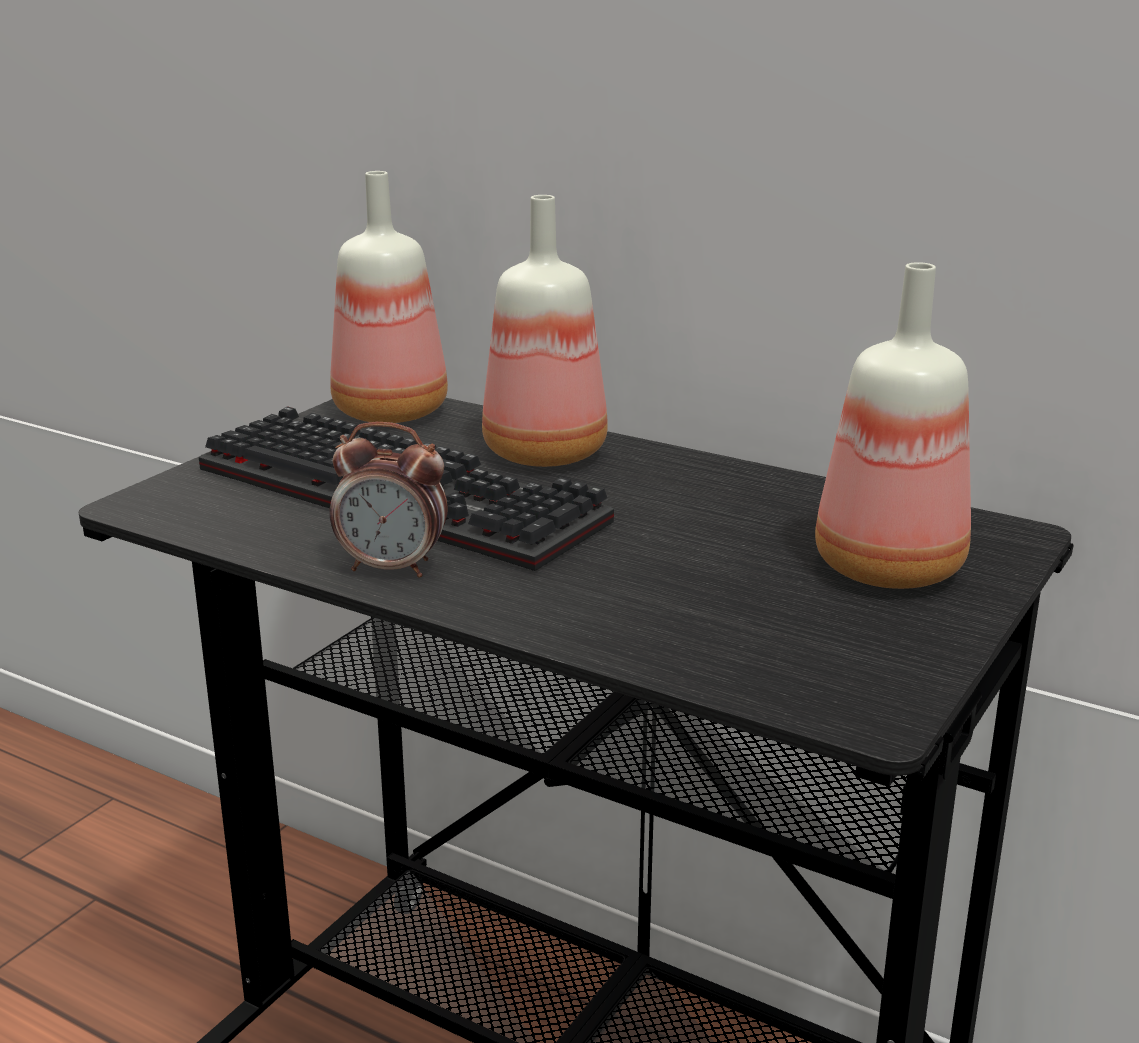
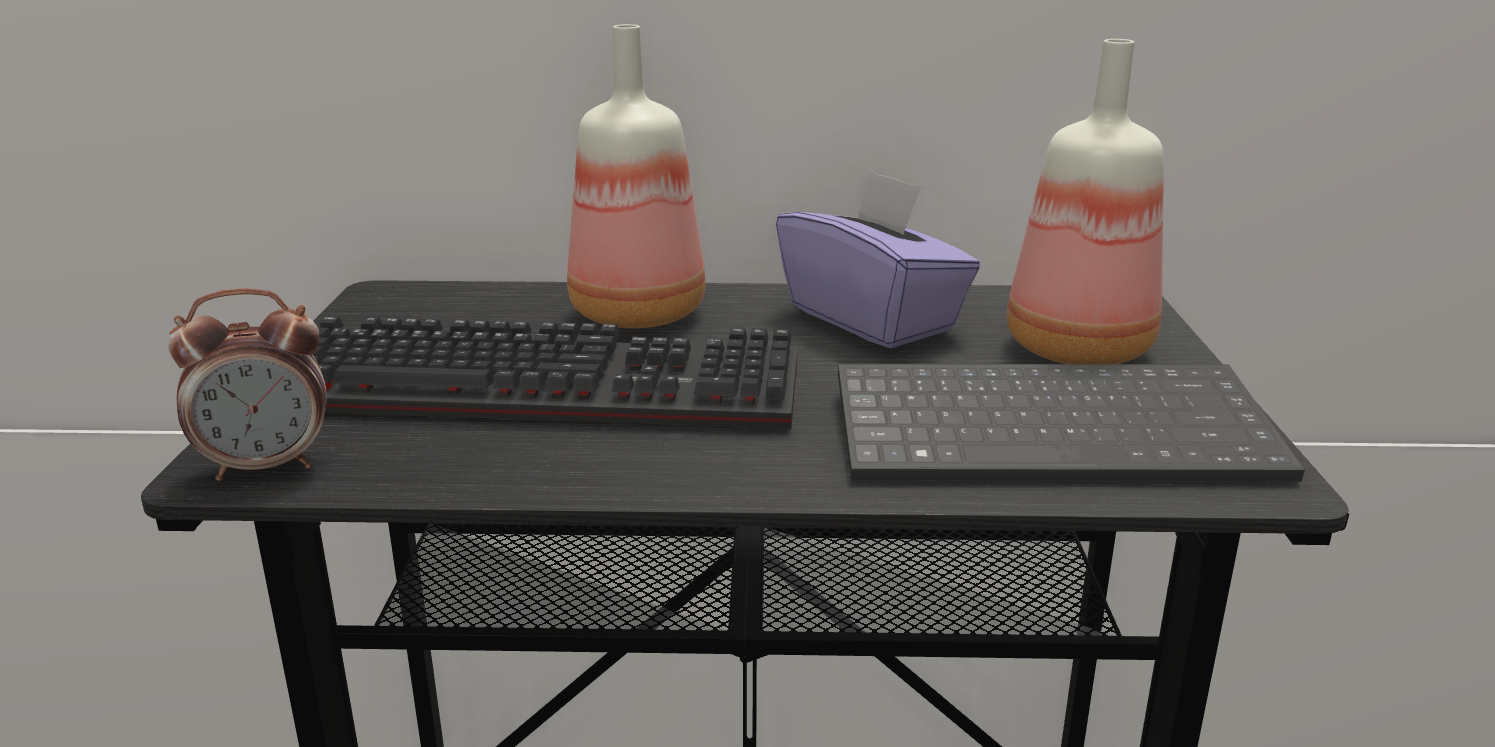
camera: 30 degrees left, 0 degrees up
(393, 411) = (419, 304): bottle -> none
(393, 568) = (639, 465): alarm clock -> alarm clock (267, 466)
(737, 499) = (873, 319): none -> purple tissue box
(752, 627) = (1055, 429): none -> keyboard

